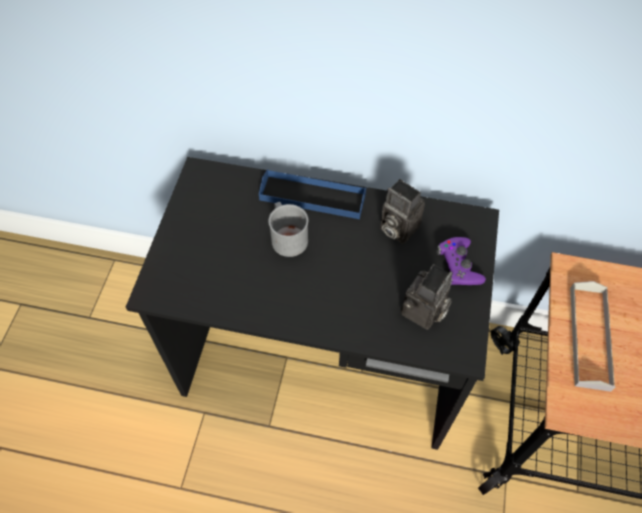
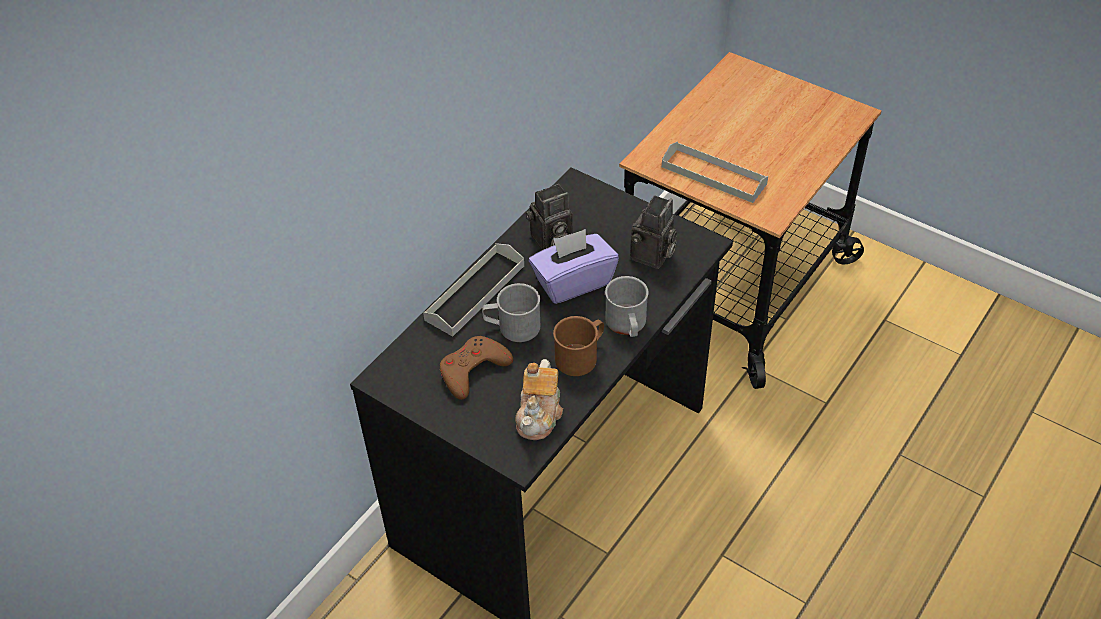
camera: 65 degrees left, 10 degrees down
(202, 290) = (539, 414): none -> teapot
(230, 227) = (473, 370): none -> brown game controller
(277, 298) = (581, 356): none -> brown mug
(312, 197) = (475, 292): blue tray -> grey tray
(328, 321) = (627, 325): none -> grey mug
(359, 261) = (573, 282): none -> purple tissue box
(423, 313) = (652, 256): camera -> camera turned 60 degrees clockwise
(459, 265) = (616, 215): purple game controller -> none

